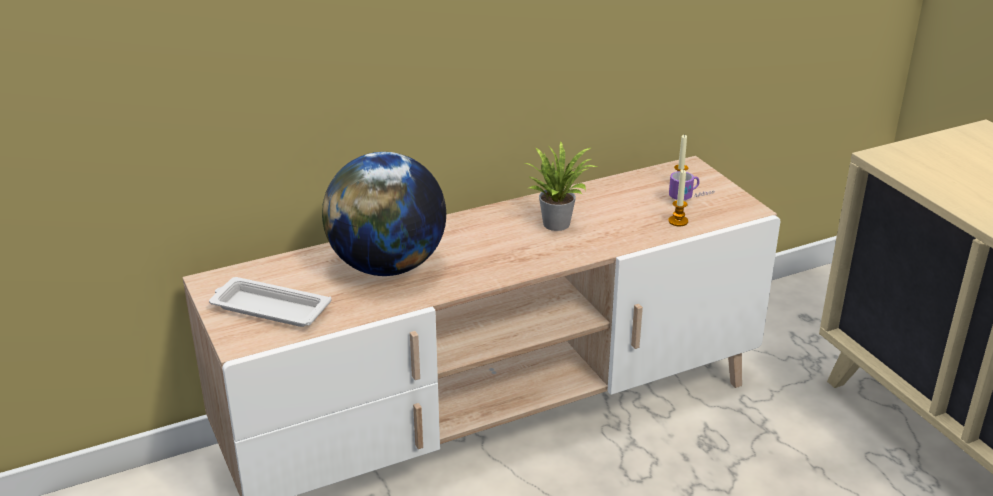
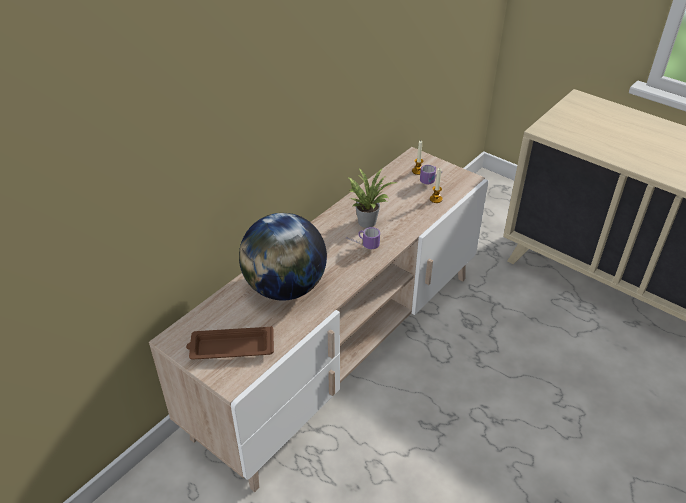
camera: 25 degrees left, 10 degrees up
(268, 308) = (230, 348): white tray -> brown tray
(527, 246) = (362, 245): none -> mug

